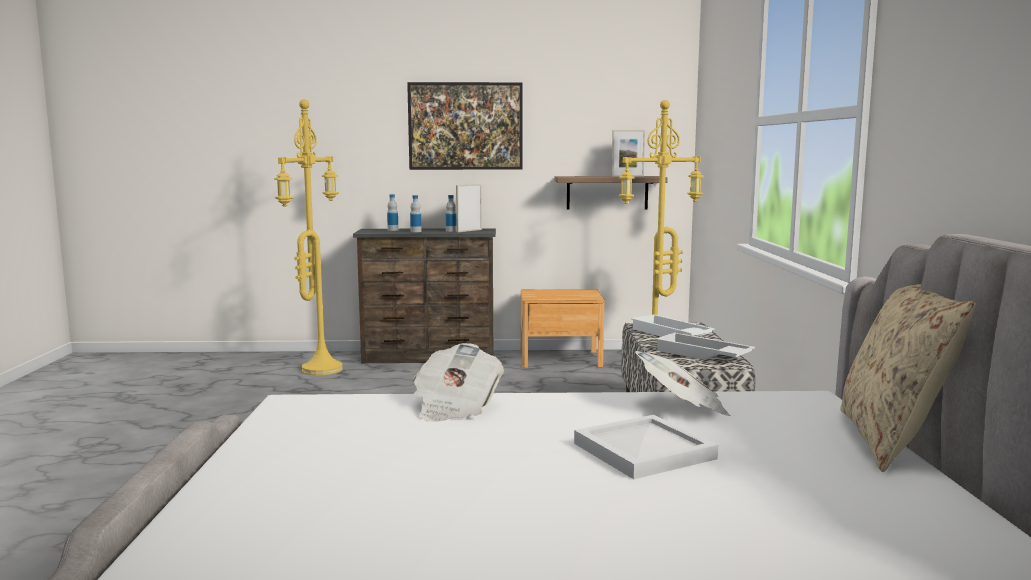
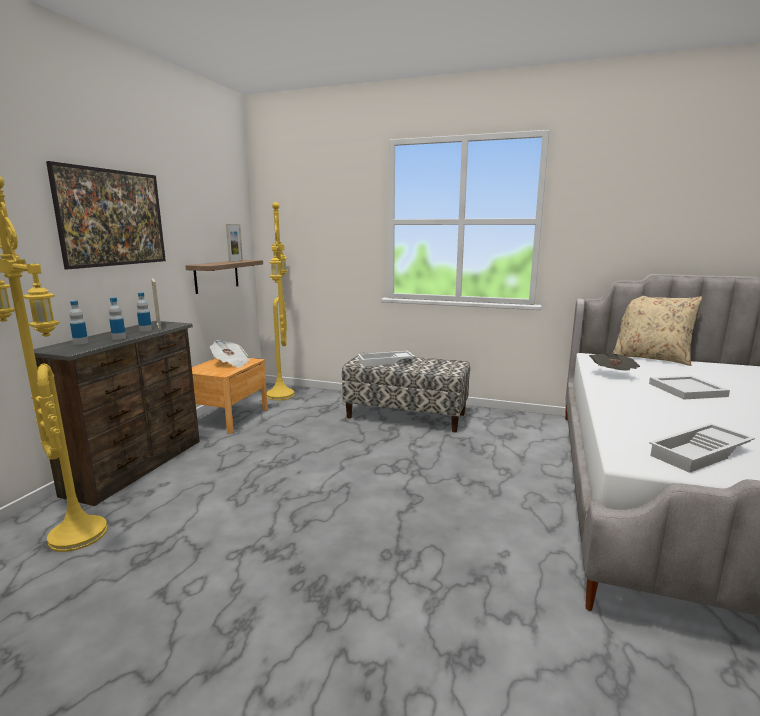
camera: 70 degrees left, 5 degrees up
(455, 407) = (627, 415): newspaper -> newspaper (231, 363)
(701, 354) = (438, 365): white tray -> white tray (701, 454)

